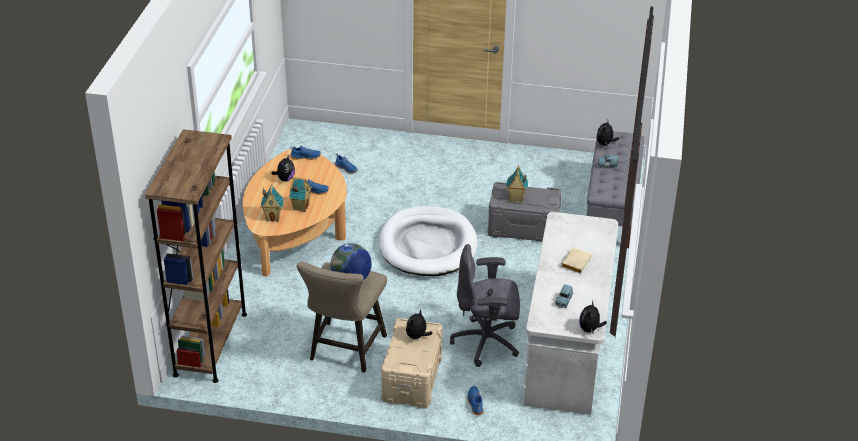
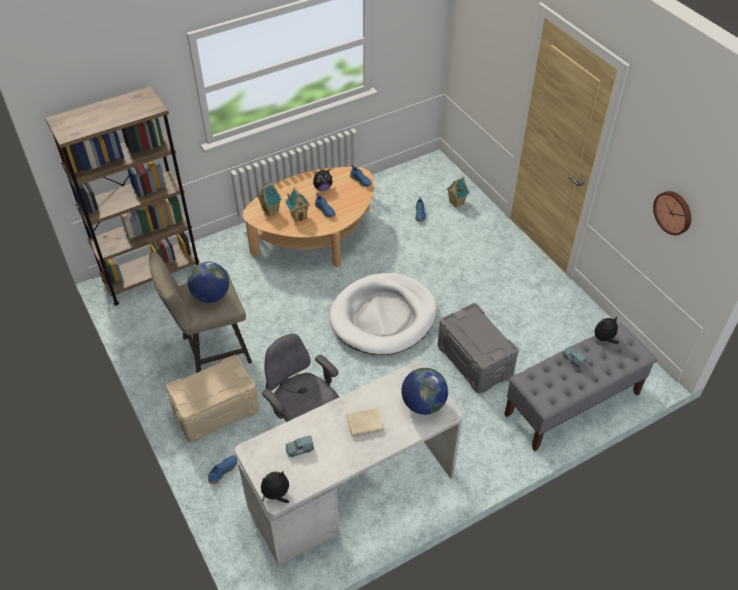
camera: 50 degrees right, 10 degrees up
(417, 336) = (225, 381): plush toy -> none
(516, 198) = (469, 329): toy house -> toy house (456, 203)
(588, 230) = (423, 404): none -> globe
(599, 22) = (673, 212): none -> wall clock

